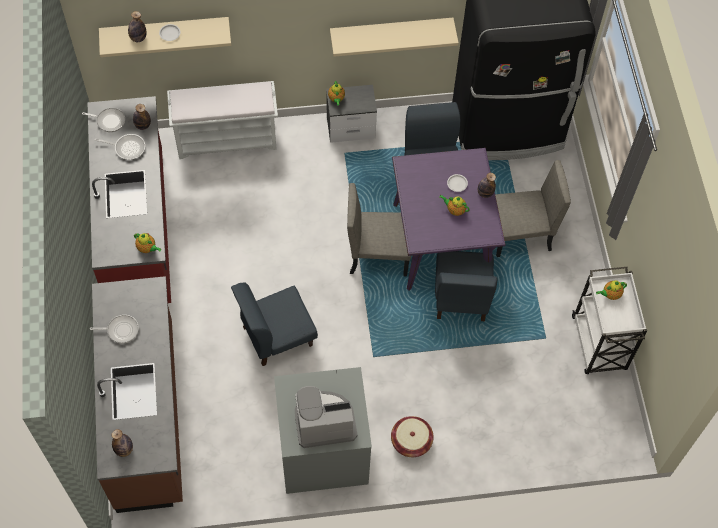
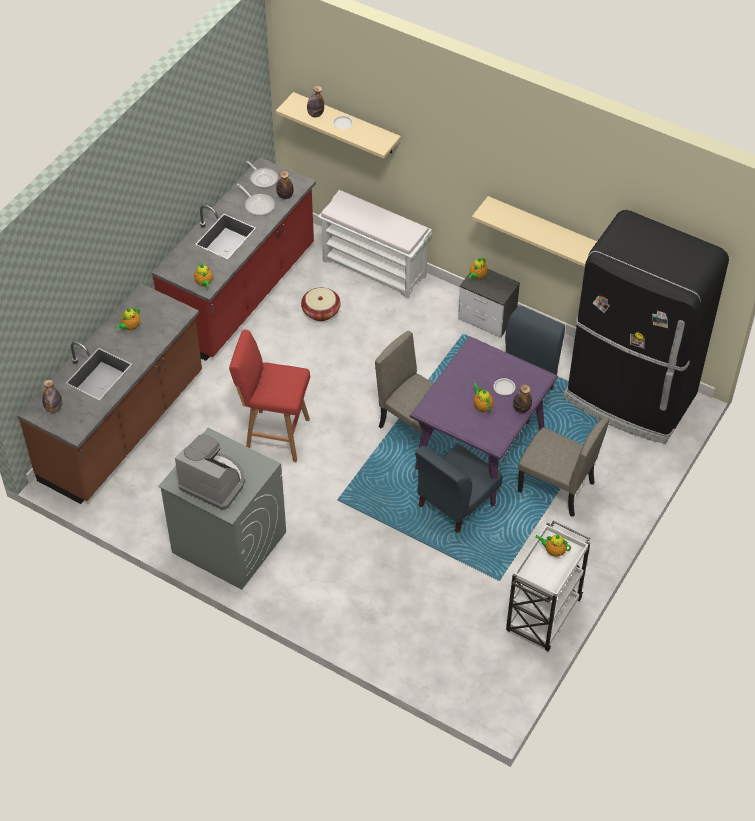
camera: 40 degrees right, 10 degrees down
(121, 330) = (130, 327): frying pan -> teapot
(277, 336) = (275, 435): blue chair -> red stool
(411, 441) = (307, 582): basket -> basket (321, 311)

